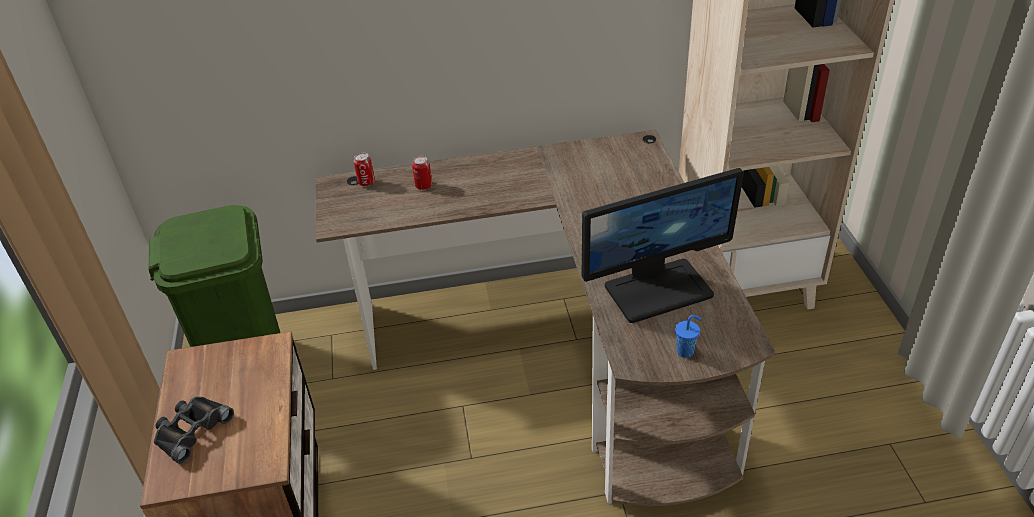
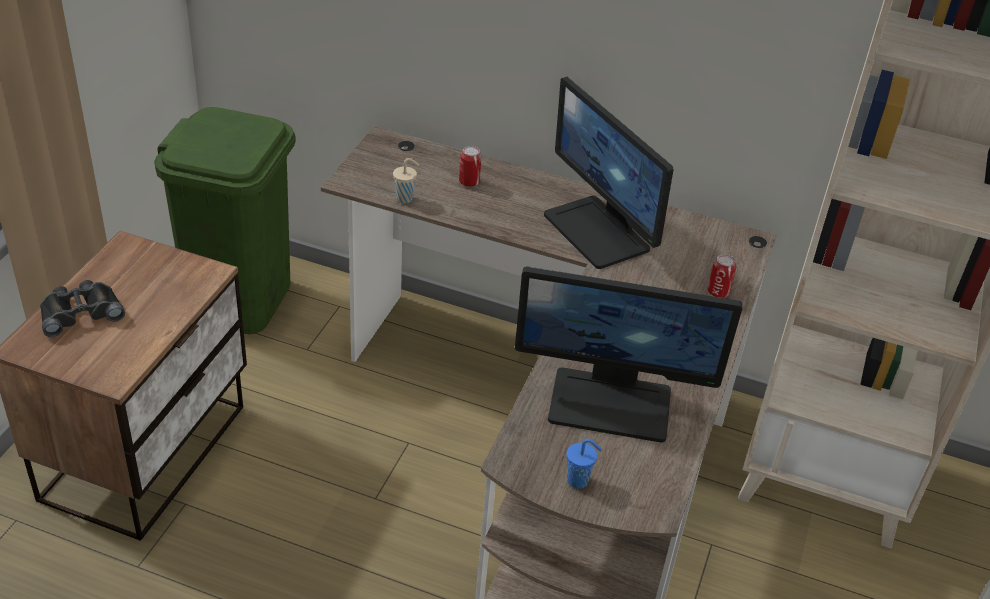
camera: 25 degrees right, 0 degrees up
(366, 182) = (416, 153): can -> can (718, 292)
(388, 218) = (405, 198): none -> beige cup
(544, 179) = (598, 232): none -> monitor

